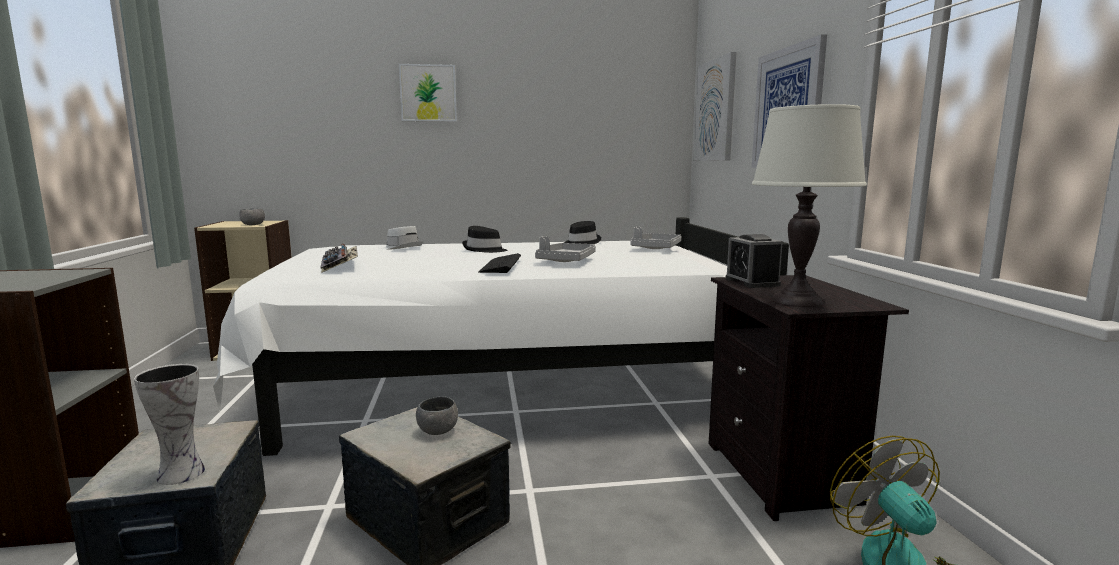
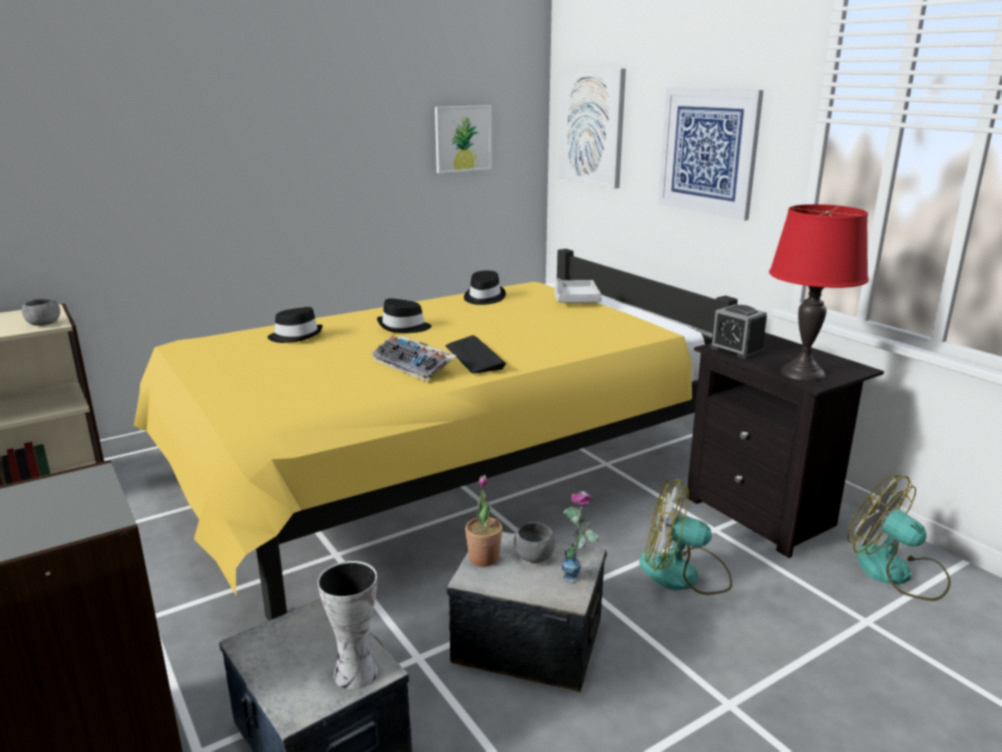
camera: 25 degrees left, 10 degrees up
(340, 266) = (292, 385): keyboard -> keyboard (414, 365)
(396, 422) = (484, 558): none -> potted plant
(402, 248) = (296, 336): white hat -> black hat
(428, 93) = (247, 109): picture -> picture (463, 138)
(456, 452) = (579, 574): none -> vase
(504, 385) = (440, 475): white bed -> yellow bed
(566, 261) = (525, 337): grey tray -> none
(637, 506) = (683, 574): none -> fan
(797, 301) = (802, 373): white table lamp -> red table lamp

